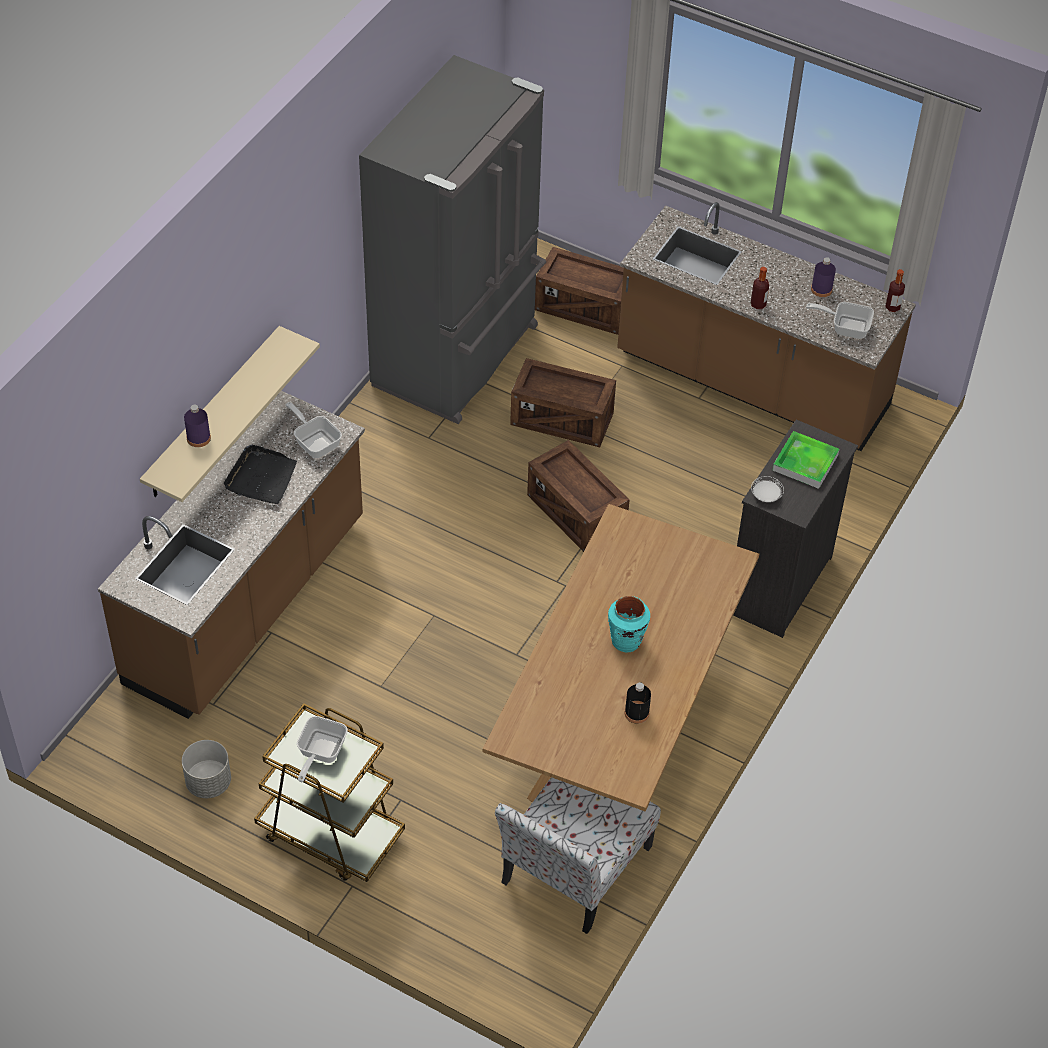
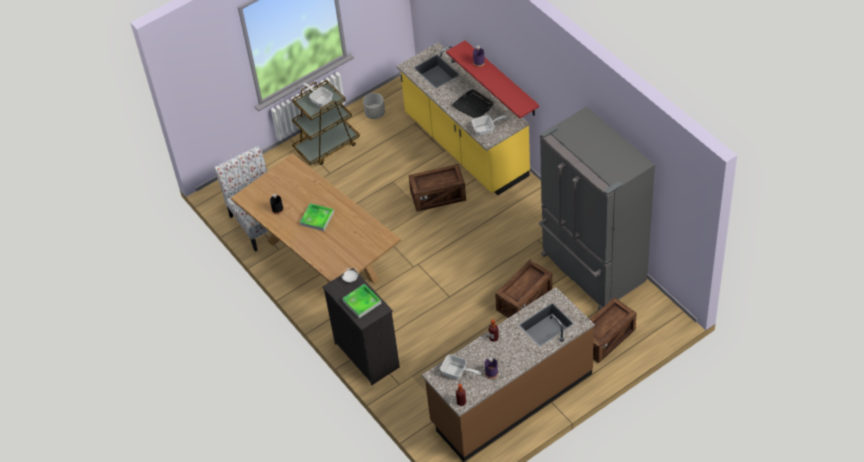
camera: 120 degrees right, 0 degrees up
(213, 414) = (501, 79): beige shelf -> red shelf
(247, 603) = (465, 146): brown counter -> yellow counter
(576, 514) = (456, 285): crate -> crate (438, 196)
(626, 641) = (317, 218): turquoise vase -> tray
(845, 327) = (457, 372): frying pan -> frying pan turned 75 degrees clockwise

